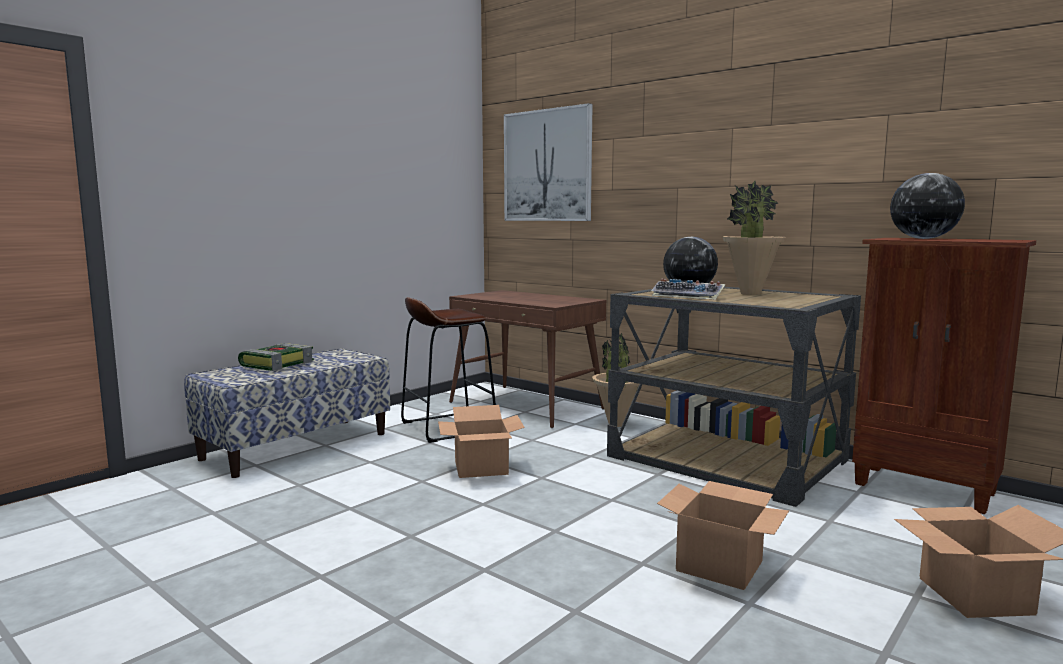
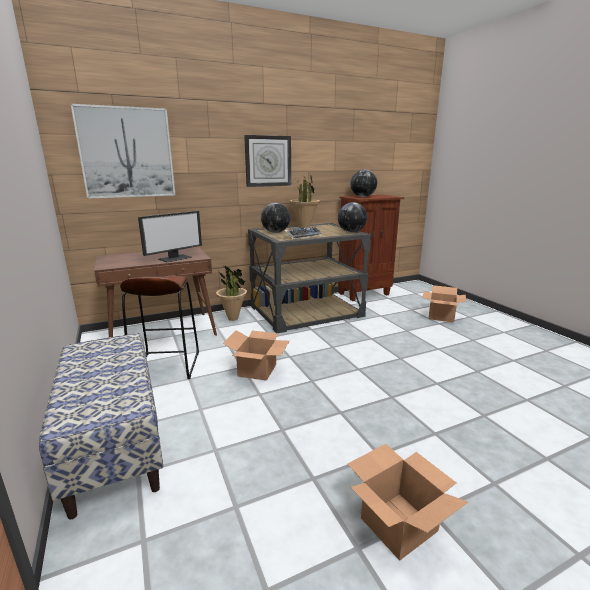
camera: 65 degrees left, 10 degrees up
(277, 364) = (84, 380): book -> none
(533, 301) = (175, 258): none -> monitor
(718, 566) = (408, 345): cardboard box -> cardboard box (398, 525)
(729, 167) = (268, 161): none -> wall clock
(795, 305) = (351, 232): none -> globe

